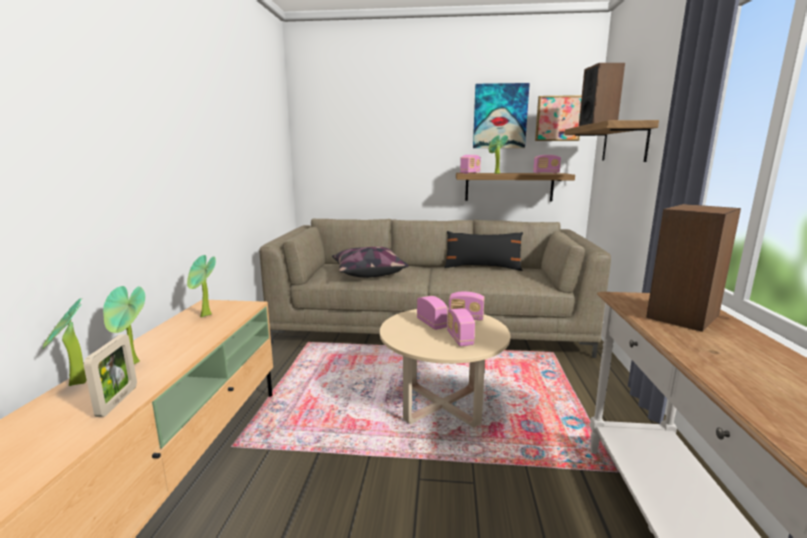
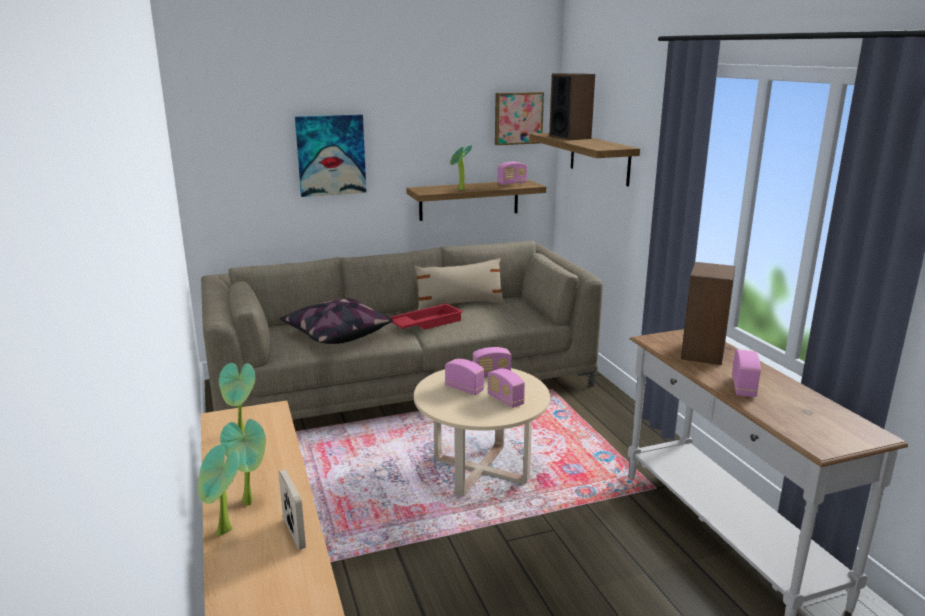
camera: 25 degrees left, 5 degrees up
(442, 274) = (425, 323): none -> red tray
(470, 173) = (429, 190): radio -> radio (743, 387)
(482, 267) = (459, 304): black pillow -> beige pillow
(500, 116) = (454, 117): picture -> picture (331, 155)

